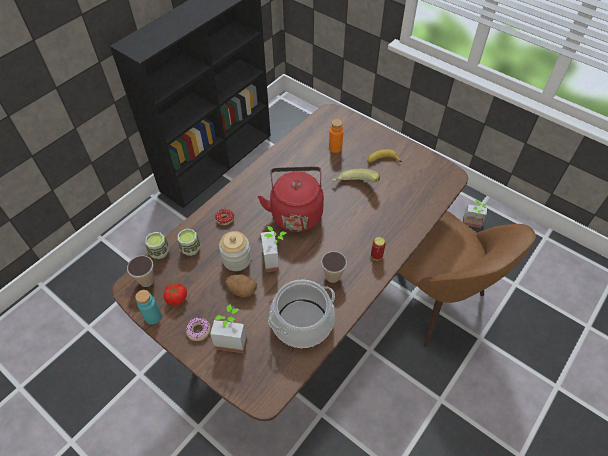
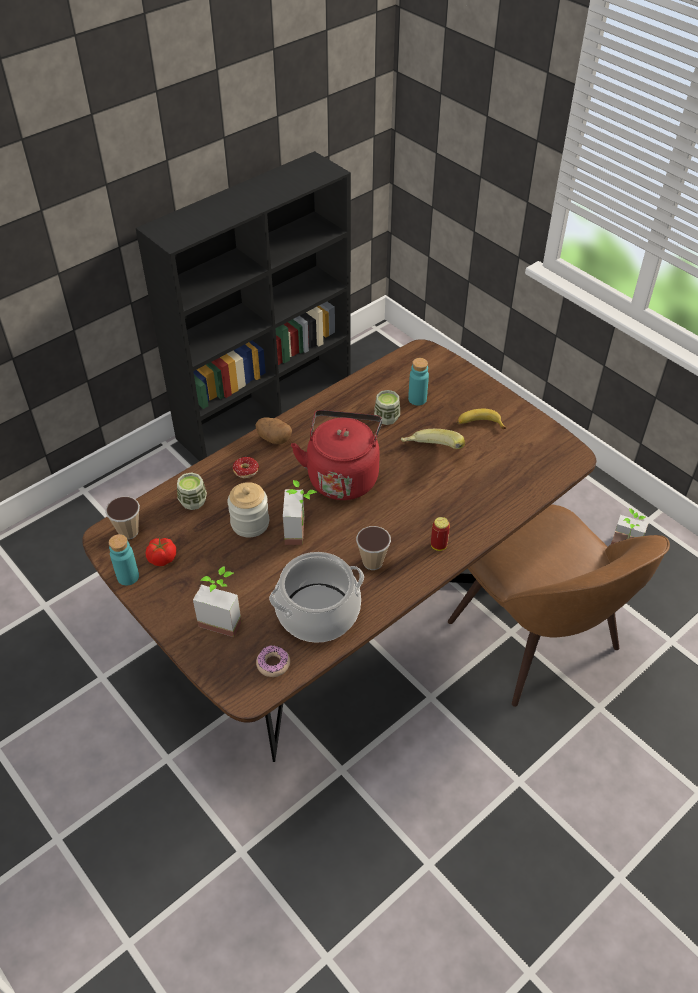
camera: 10 degrees right, 5 degrees down
(159, 252) = (152, 500): cup -> cup (387, 417)
(198, 330) = (182, 601): donut -> donut (273, 664)
(242, 290) = (248, 561): potato -> potato (274, 438)
(335, 148) = (417, 399): orange bottle -> turquoise bottle

